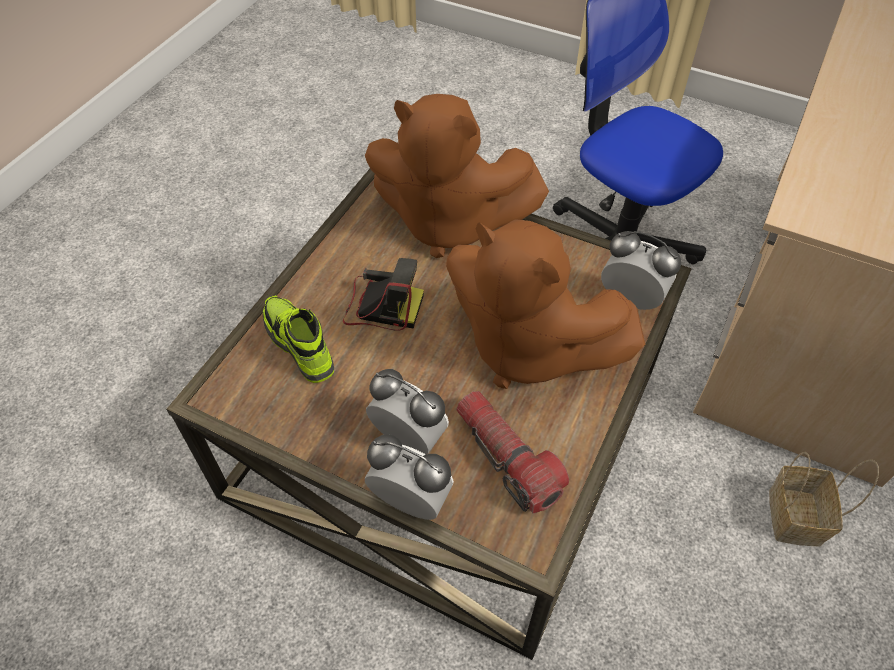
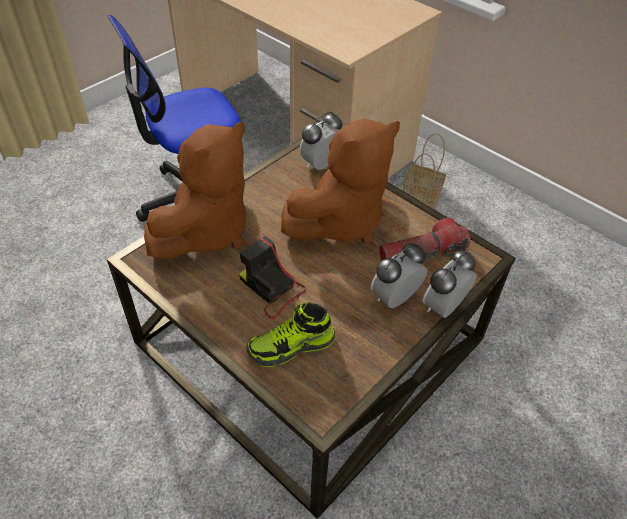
camera: 75 degrees left, 5 degrees down
(381, 306) = (272, 289): camera -> camera turned 75 degrees counterclockwise

